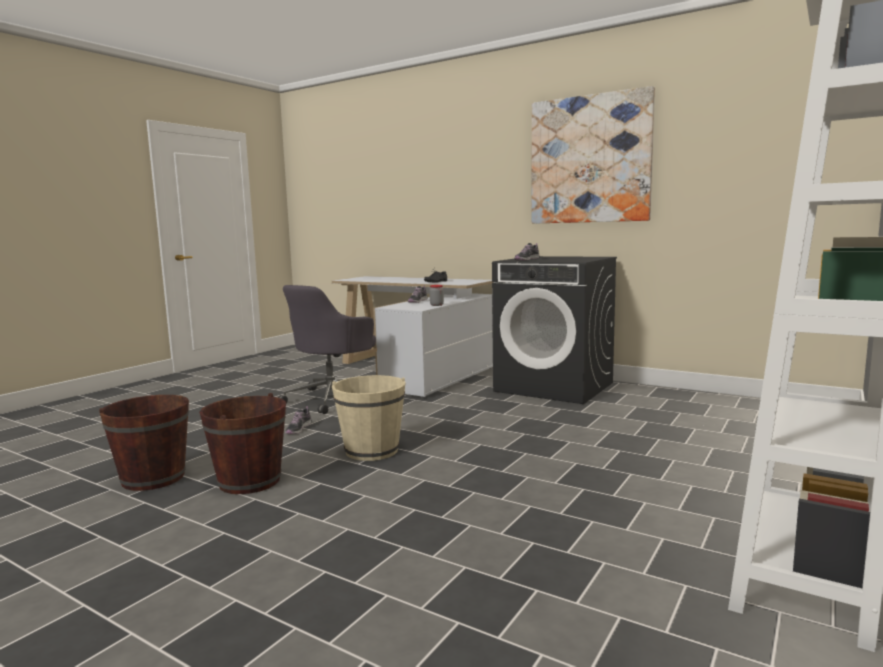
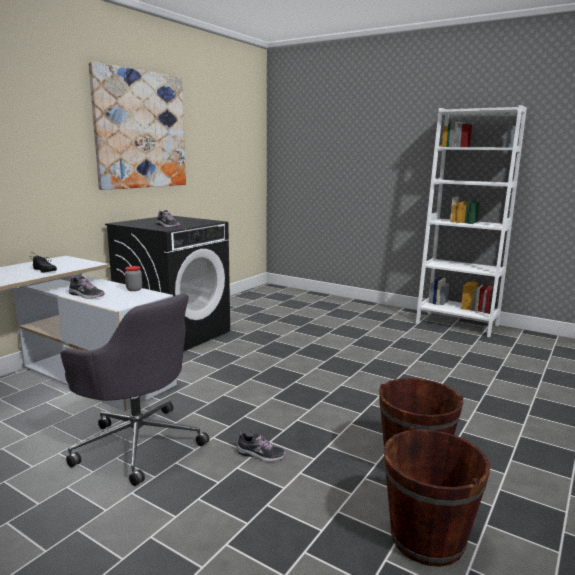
camera: 90 degrees left, 5 degrees up
(372, 451) = (330, 408): beige bucket -> none

